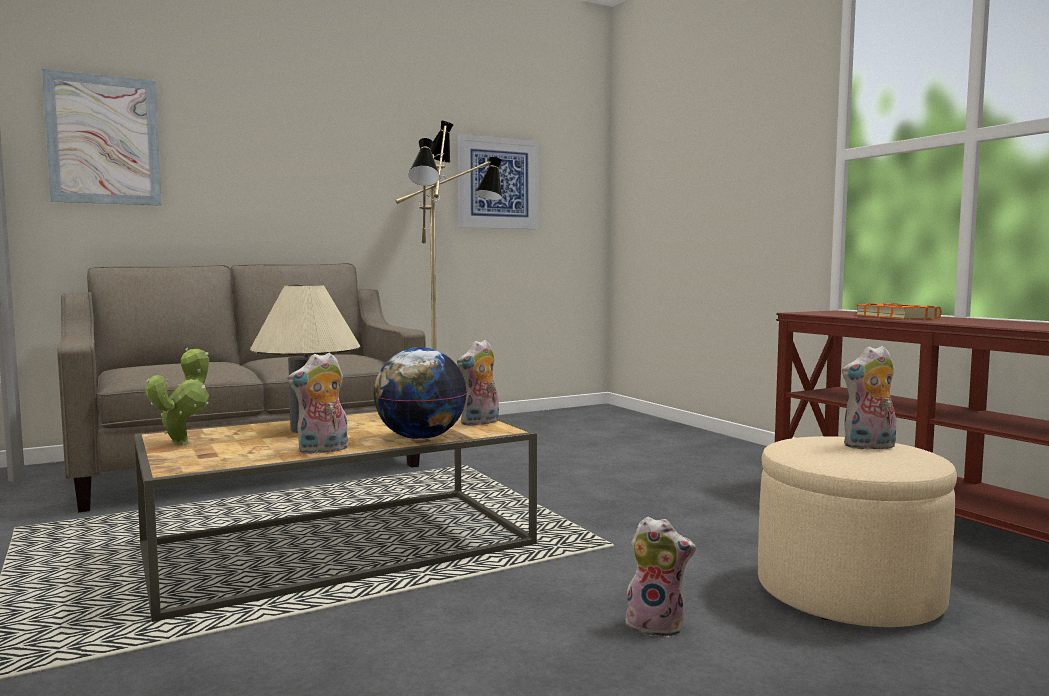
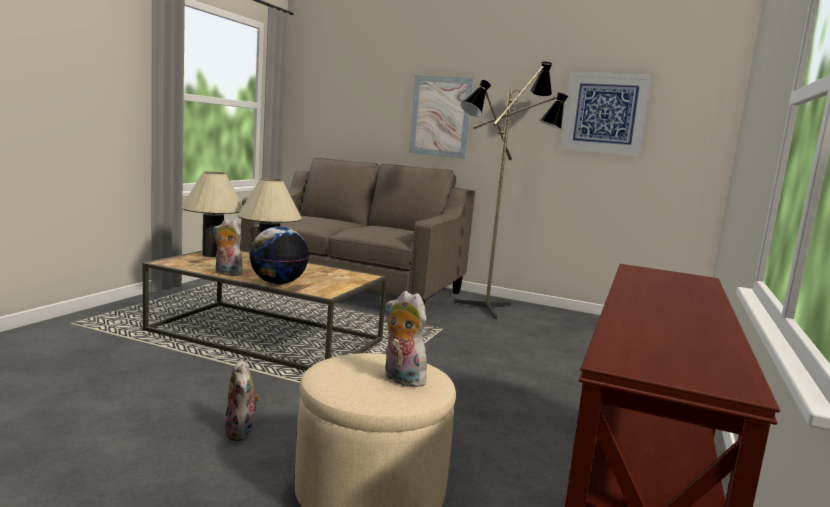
camera: 50 degrees right, 5 degrees up
(104, 140) = (339, 84): picture -> picture (440, 116)
(184, 442) = (212, 254): potted plant -> beige table lamp
(480, 423) = (336, 287): plush toy -> none
(894, 317) = (658, 291): orange book -> none

